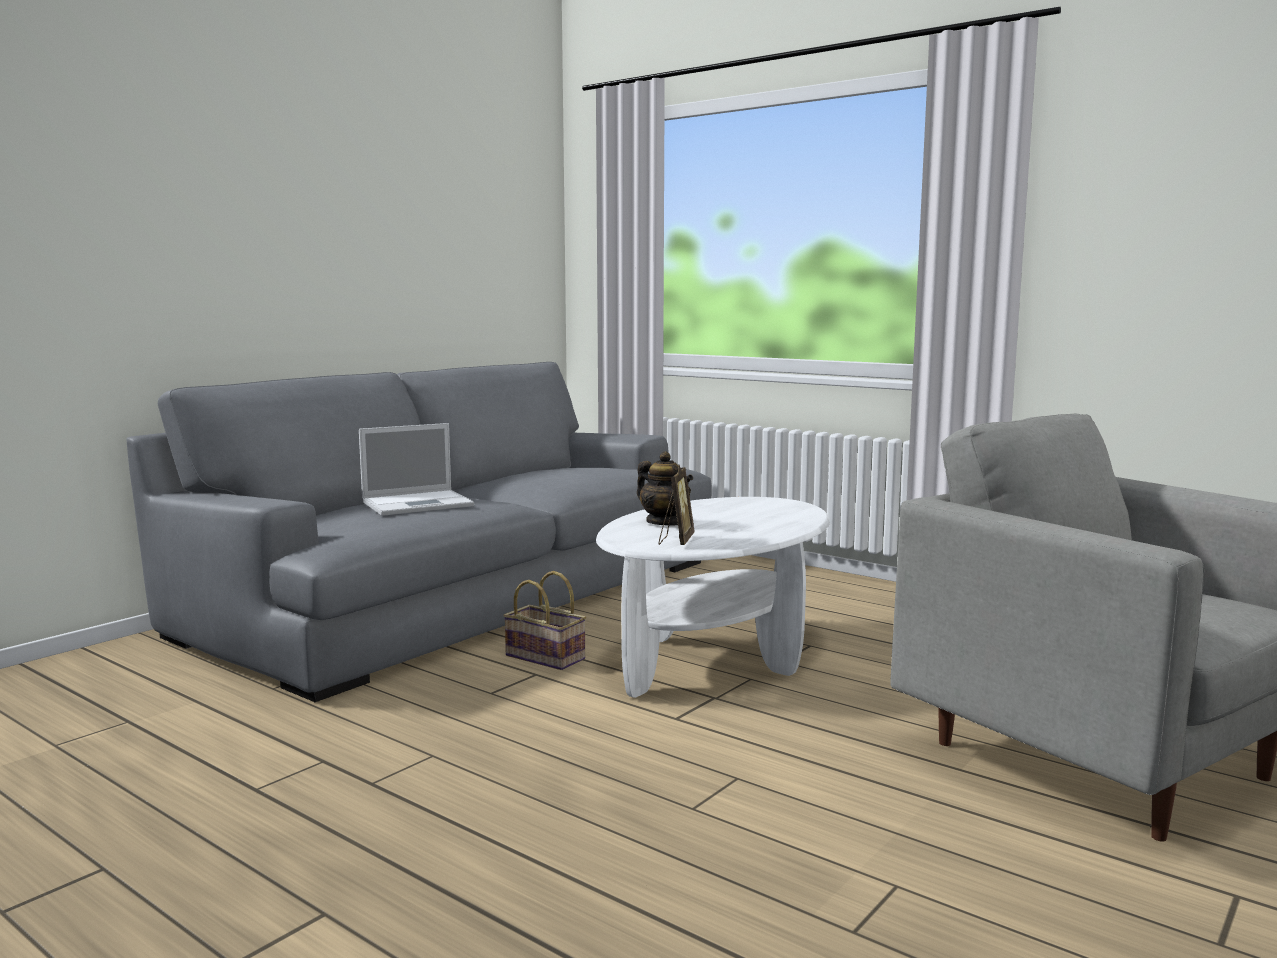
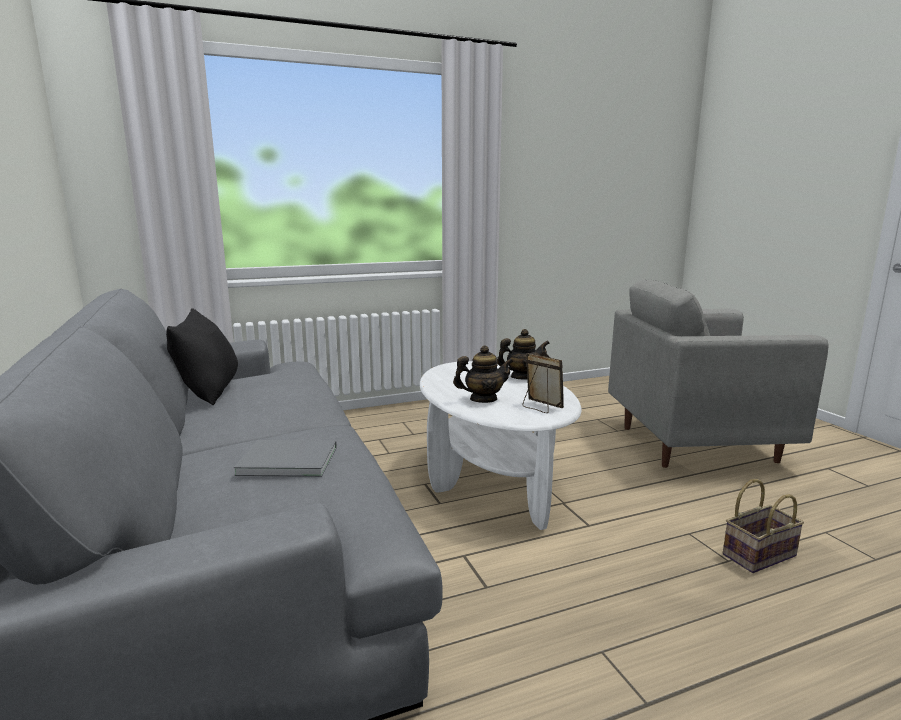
camera: 60 degrees left, 5 degrees up
(419, 503) = (286, 460): laptop -> grey book
(547, 468) = (208, 392): none -> black pillow
(547, 657) = (432, 540): basket -> basket (759, 554)
(782, 524) = (522, 377): none -> teapot

